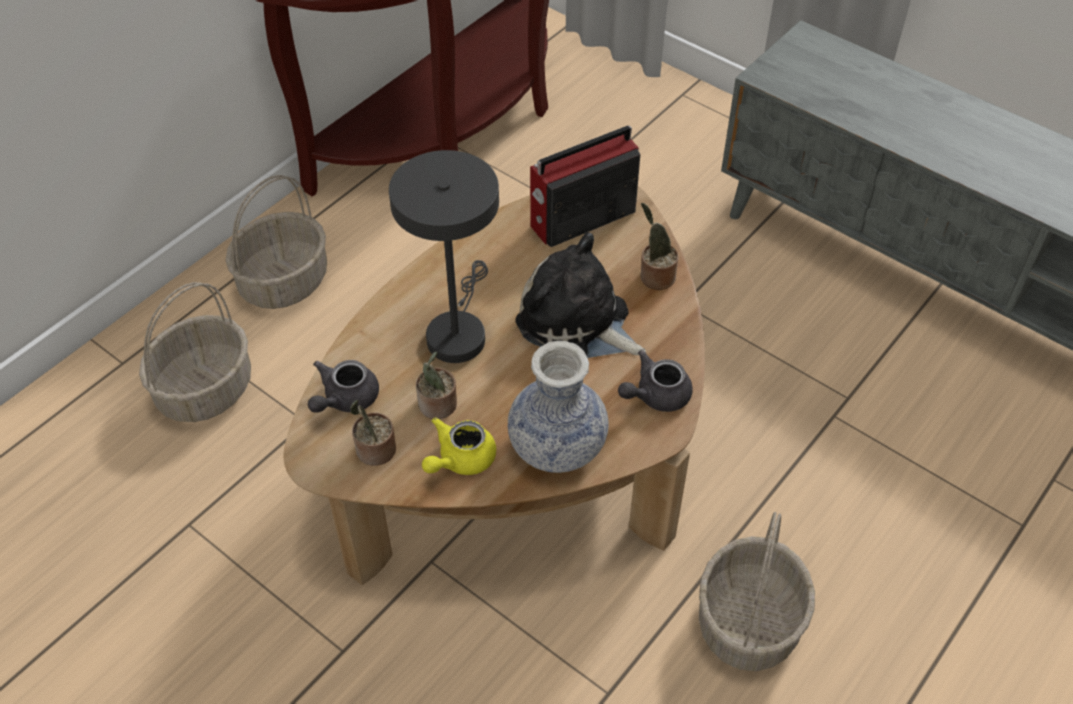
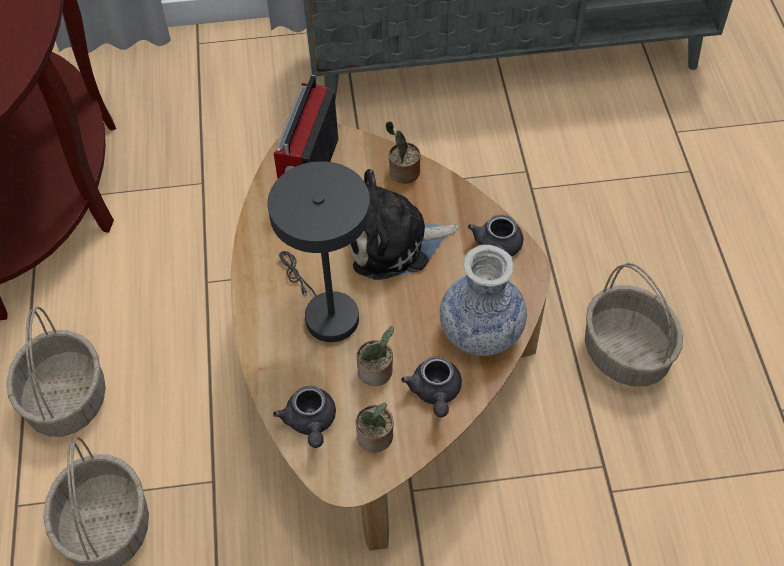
camera: 45 degrees left, 5 degrees up
(460, 460) = (435, 393): yellow teapot -> grey teapot

